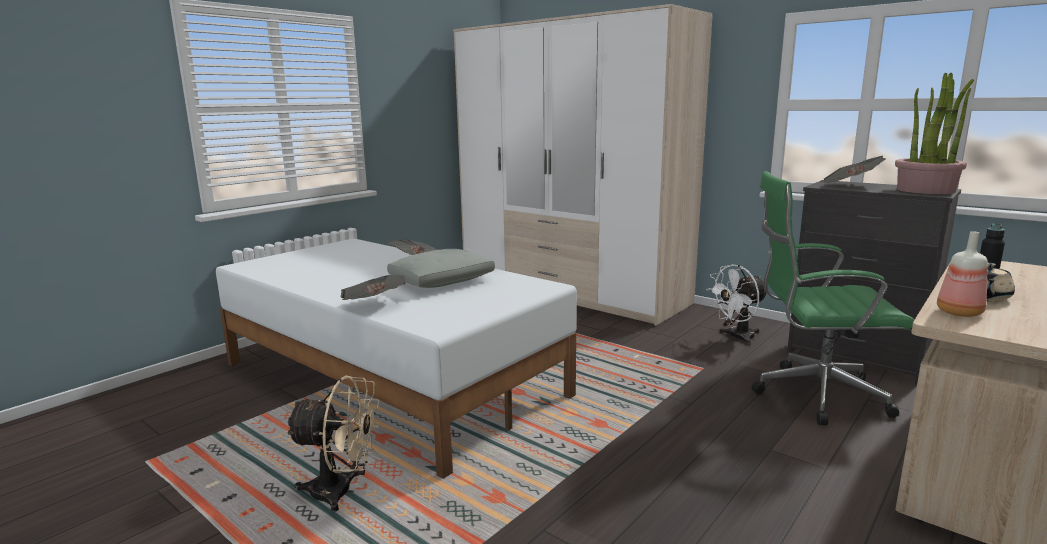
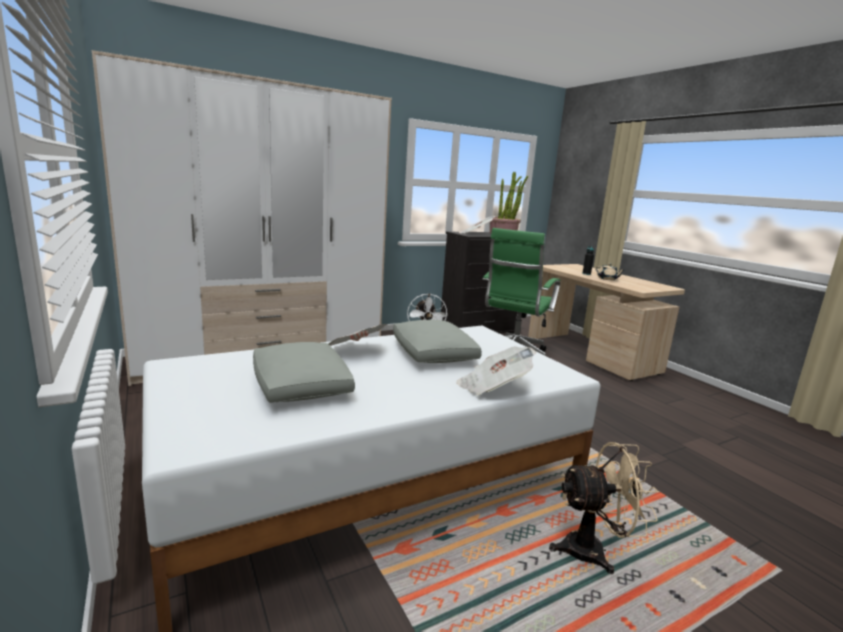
camera: 70 degrees left, 0 degrees up
(336, 265) = (300, 385): none -> grey pillow
(342, 492) = (594, 551): beige fan -> beige fan turned 60 degrees clockwise
(957, 312) = (628, 286): bottle -> none

